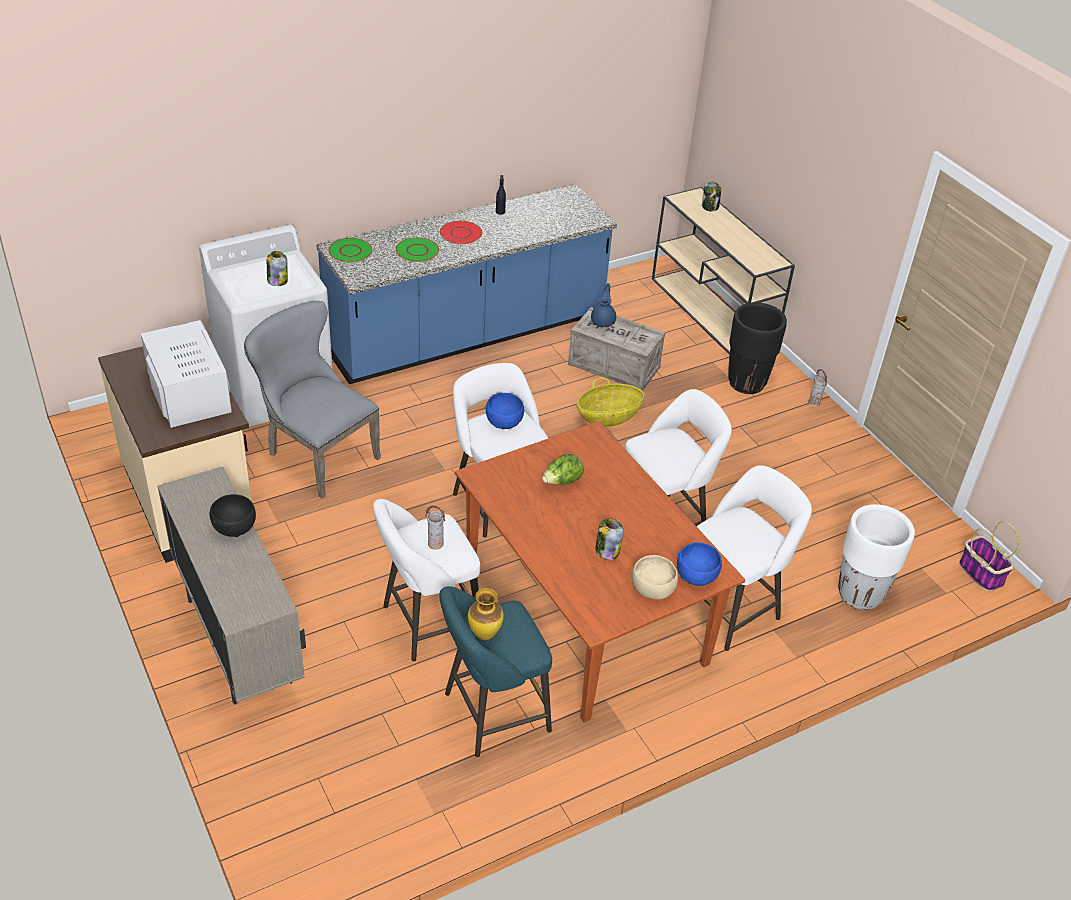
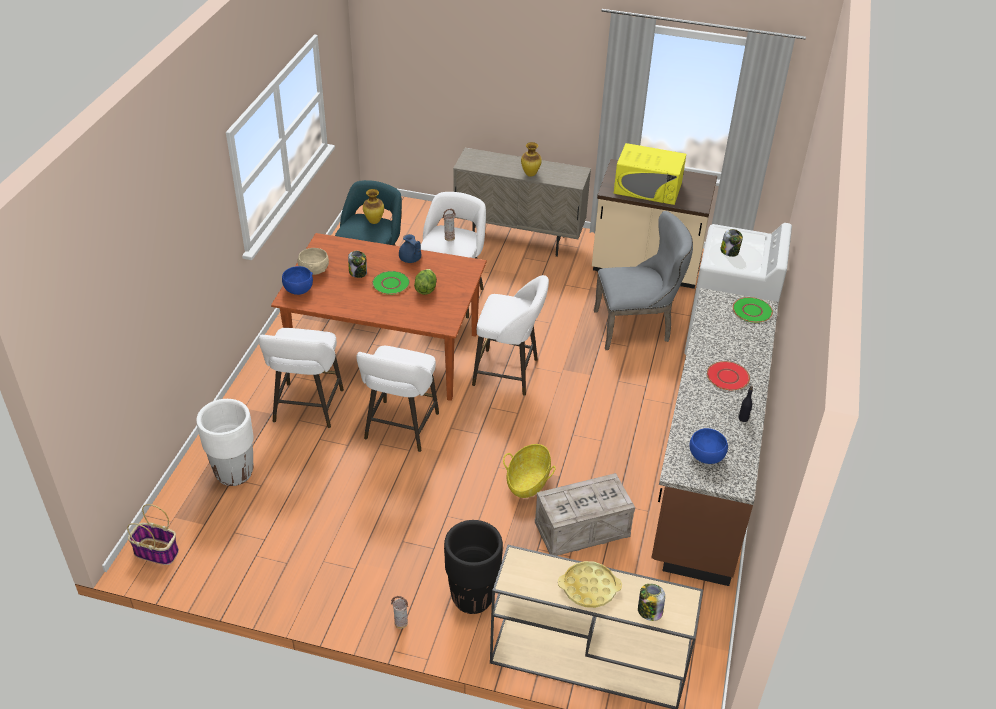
camera: 135 degrees right, 0 degrees up
(189, 392) = (648, 188): white microwave -> yellow microwave
(234, 527) = (530, 174): black bowl -> vase
(417, 251) = (722, 341): green plate -> green plate (391, 283)
(467, 336) = (705, 470): blue counter -> brown counter
(504, 422) = (512, 314): blue bowl -> blue bowl (706, 456)
(603, 321) = (607, 500): blue teapot -> blue teapot (410, 259)
(731, 232) = (589, 588): none -> yellow tray

